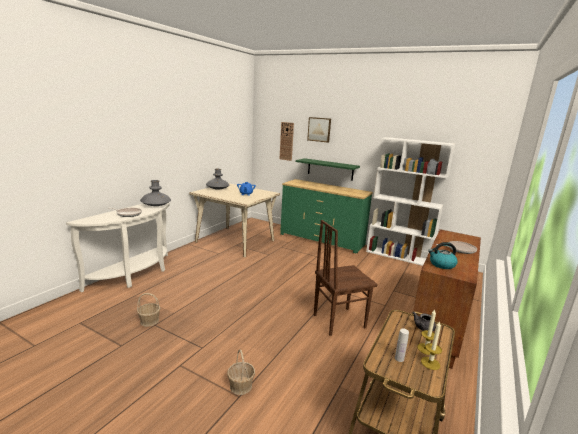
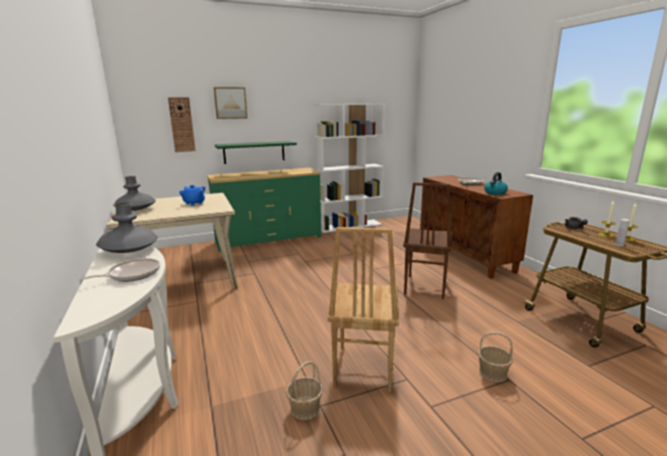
camera: 50 degrees left, 0 degrees up
(200, 327) = (362, 368): none -> brown chair

